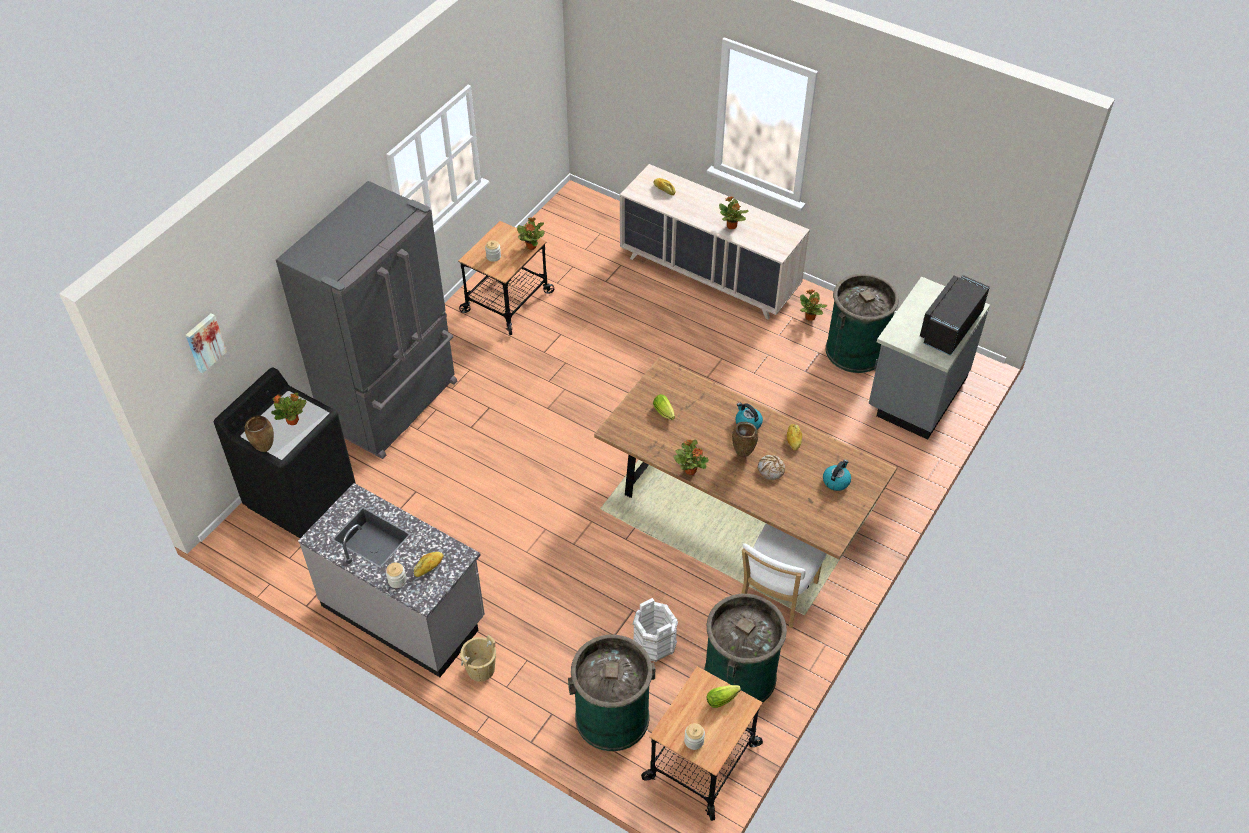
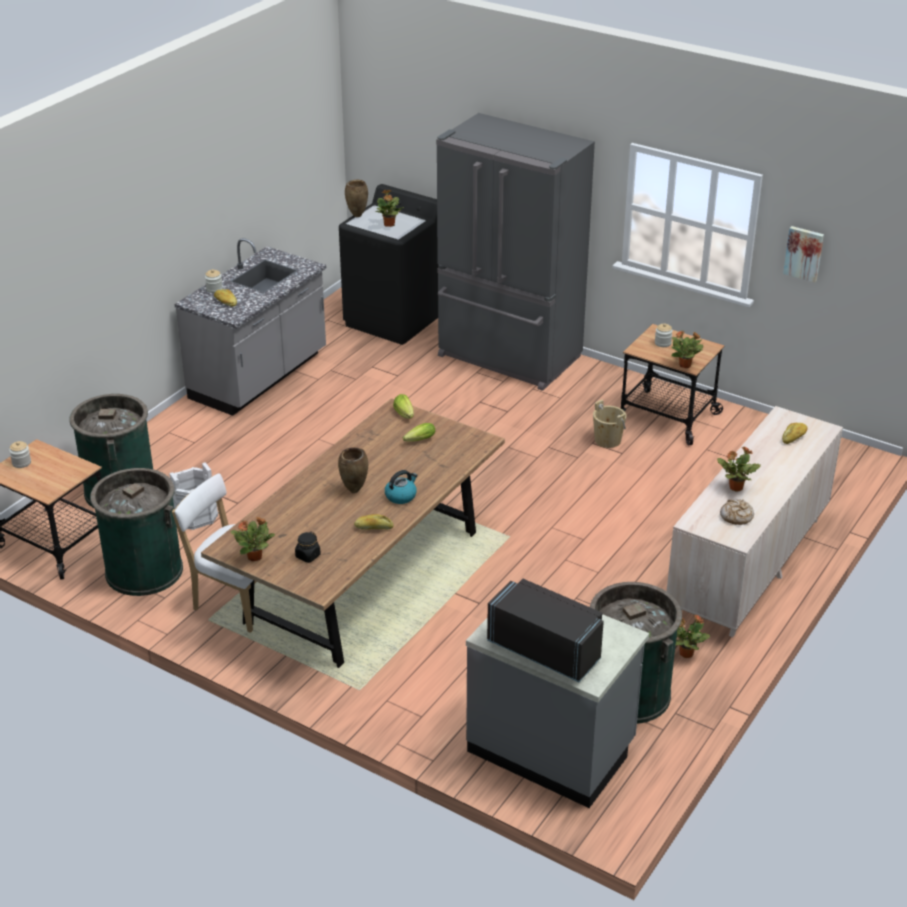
camera: 90 degrees right, 15 degrees down
(204, 342) = (401, 115): picture -> picture (804, 253)
(480, 669) = (190, 418): beige bucket -> beige bucket (607, 440)
(690, 470) = (335, 455): potted plant -> potted plant (255, 557)
(723, 698) = (60, 480): lettuce -> lettuce (405, 415)
(771, 470) = (330, 510): bread -> bread (736, 516)
(836, 481) = (308, 556): kettle -> black jar

